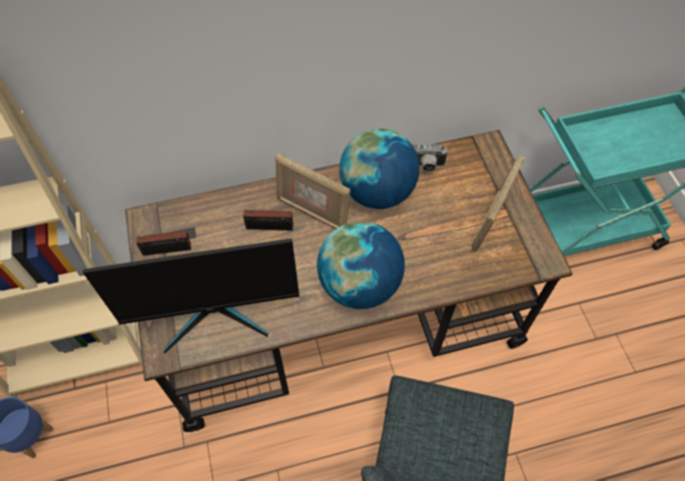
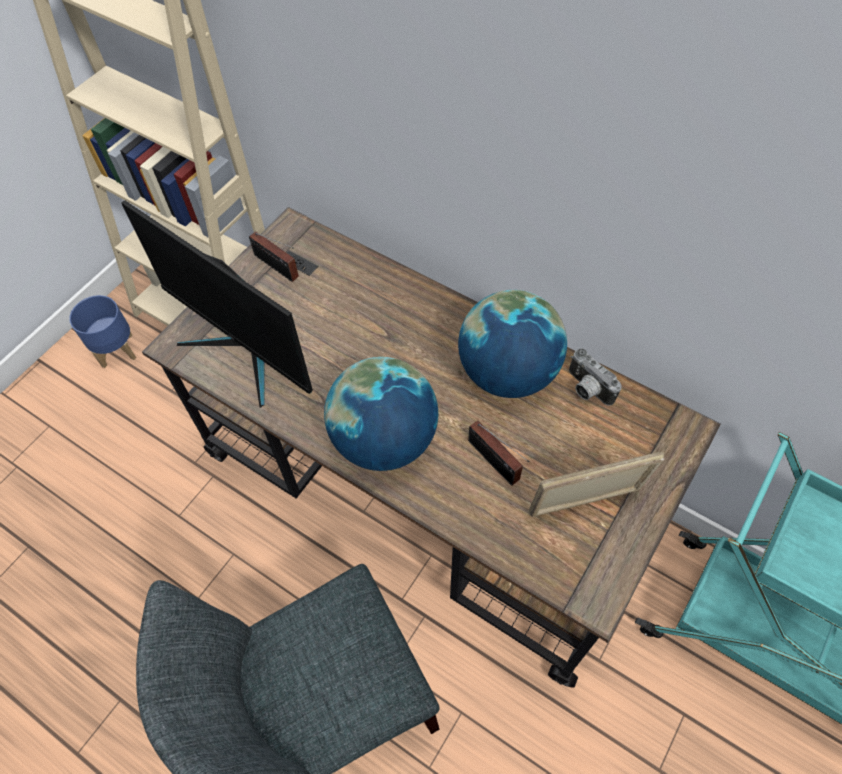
camera: 50 degrees right, 0 degrees up
(272, 227) = (376, 321): radio -> radio (495, 463)
(312, 212) = (426, 338): picture frame -> none

